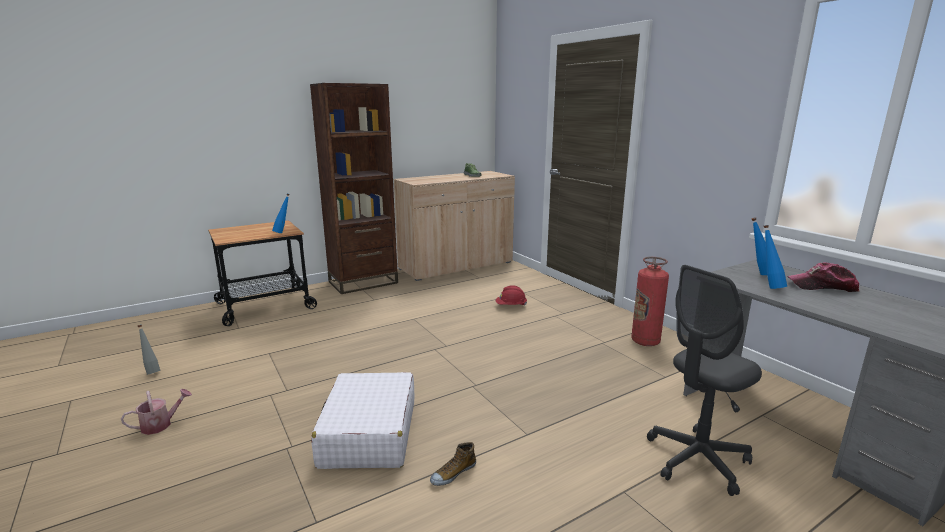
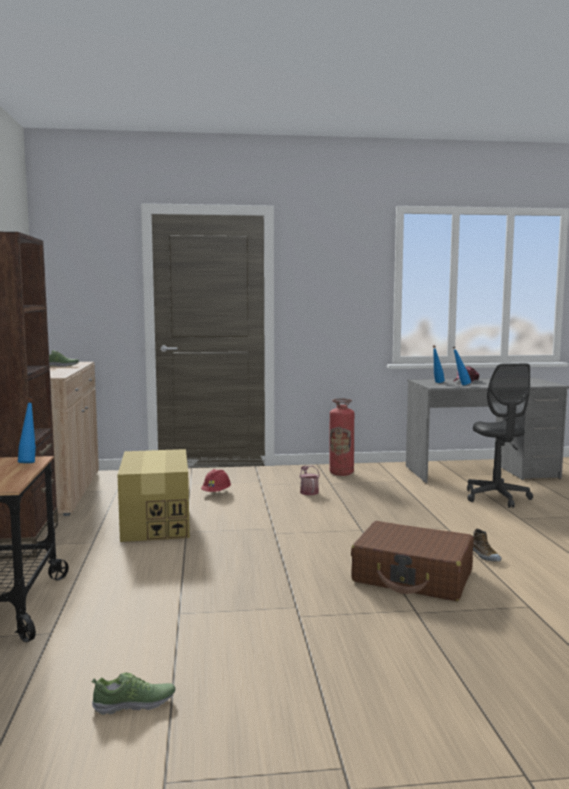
camera: 65 degrees left, 10 degrees down
(152, 371) = (134, 704): grey bottle -> shoe
(161, 424) = (318, 686): watering can -> watering can (308, 491)
(368, 433) = (413, 576): white suitcase -> brown suitcase
(423, 305) = (156, 523): none -> cardboard box

